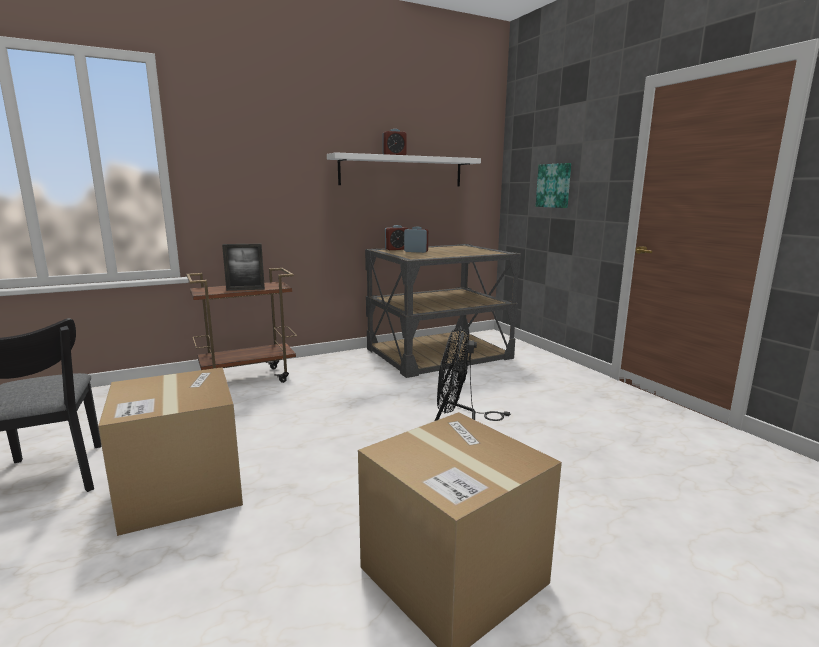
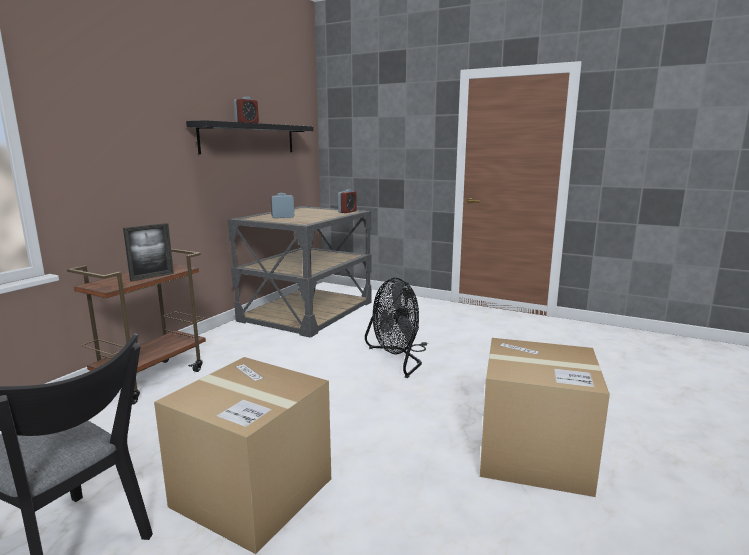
camera: 35 degrees left, 0 degrees up
(396, 249) = (259, 216): alarm clock -> alarm clock (347, 212)
(402, 171) = (249, 138): white shelf -> black shelf
(554, 185) = (380, 151): picture -> none

